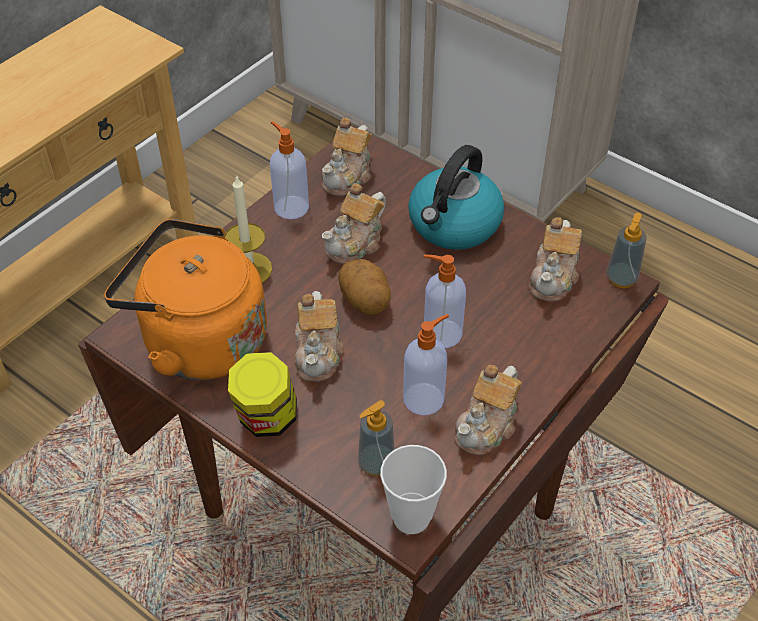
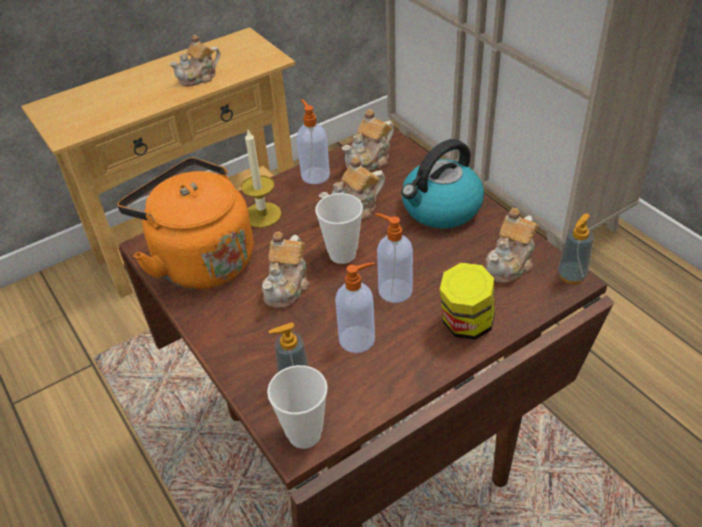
camera: 20 degrees right, 5 degrees down
(266, 419) = (223, 328): jar -> jar (466, 325)
(365, 301) = (342, 254): potato -> cup
(487, 426) = (402, 373): teapot -> teapot (199, 77)

